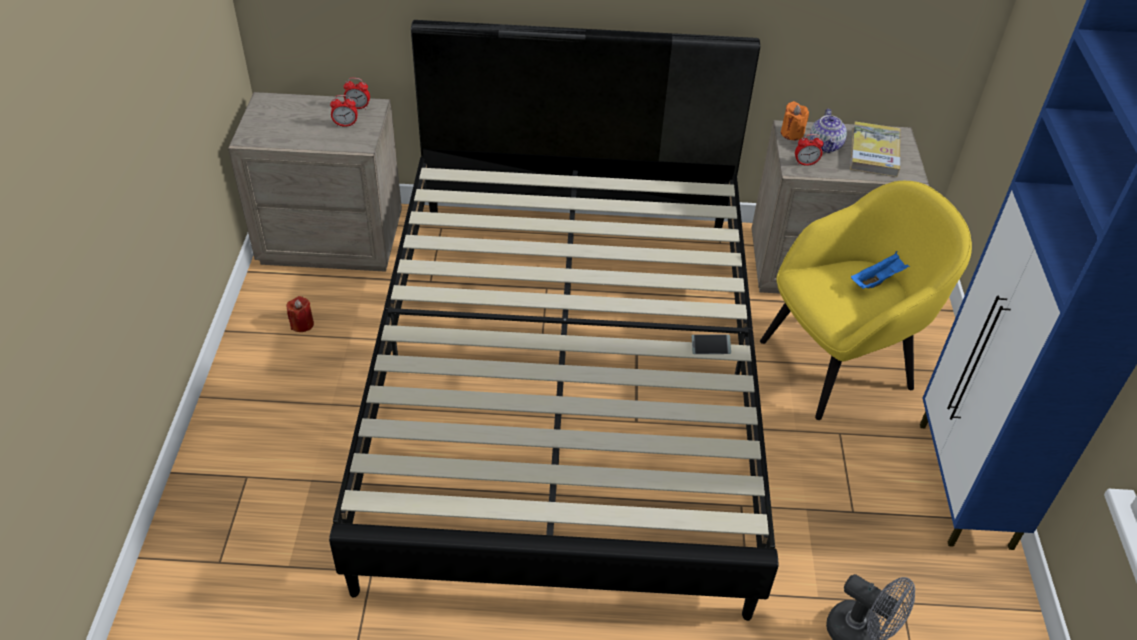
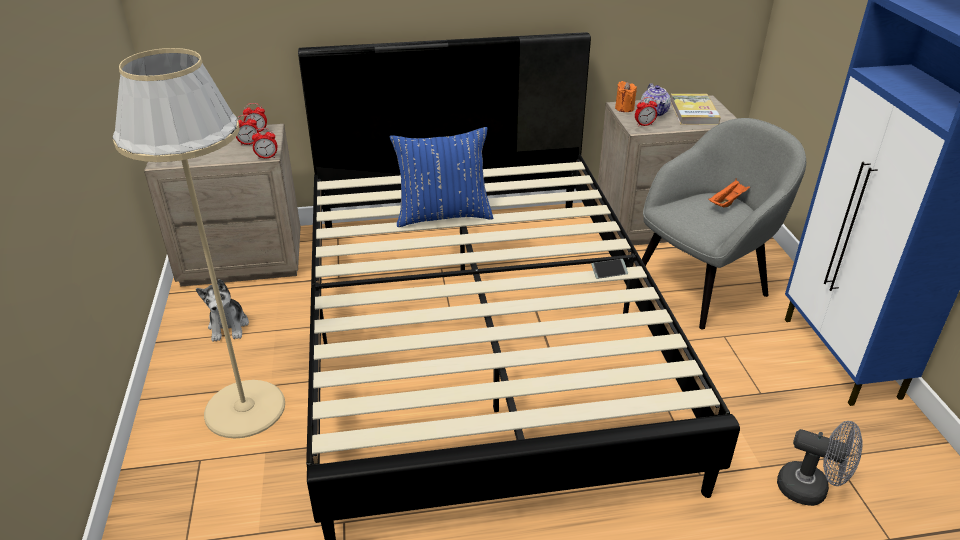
camera: 10 degrees left, 10 degrees down
(300, 427) = (244, 409): none -> beige floor lamp
(302, 324) = (229, 326): red candle -> plush toy
(360, 148) = (267, 157): none -> alarm clock
(549, 238) = (443, 215): none -> blue pillow
(839, 363) = (702, 286): yellow armchair -> grey armchair
(879, 279) = (729, 201): blue tray -> orange tray

